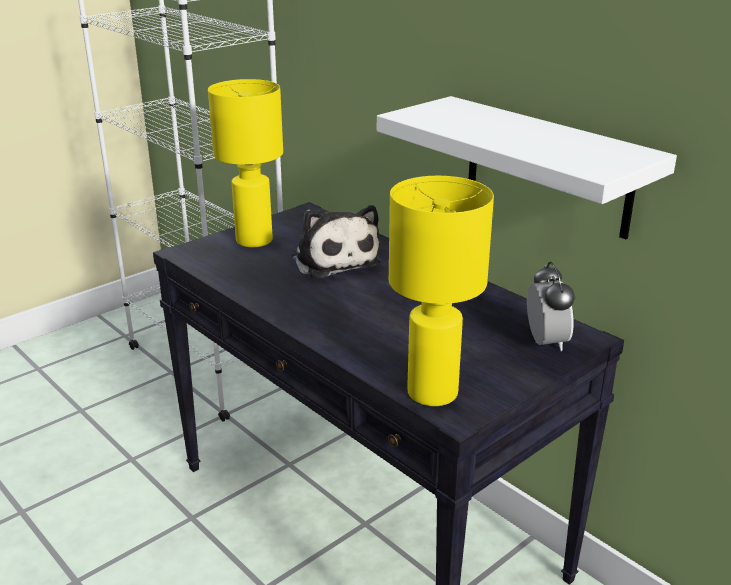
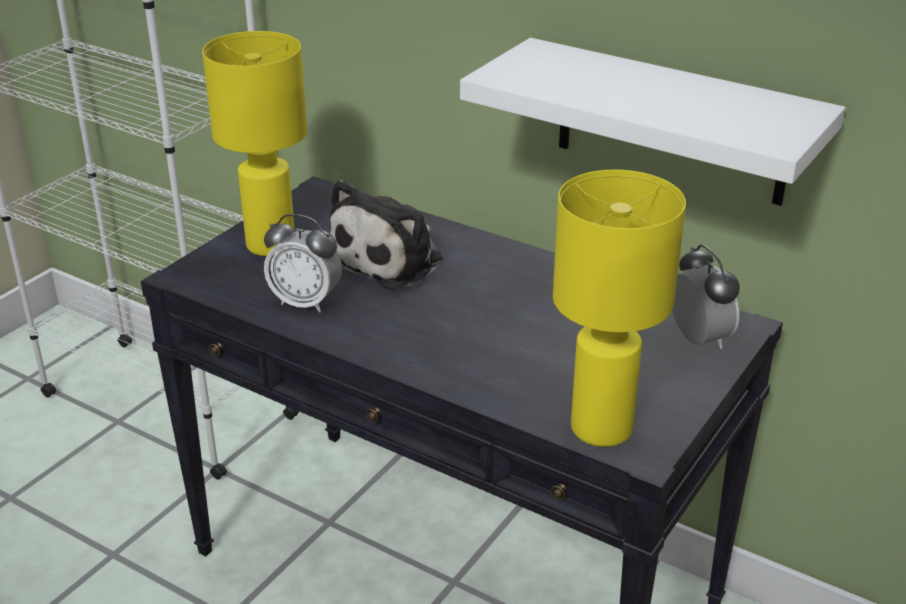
camera: 15 degrees left, 5 degrees up
(257, 279) = (305, 302): none -> alarm clock
(334, 259) = (390, 260): plush toy -> plush toy turned 75 degrees clockwise

